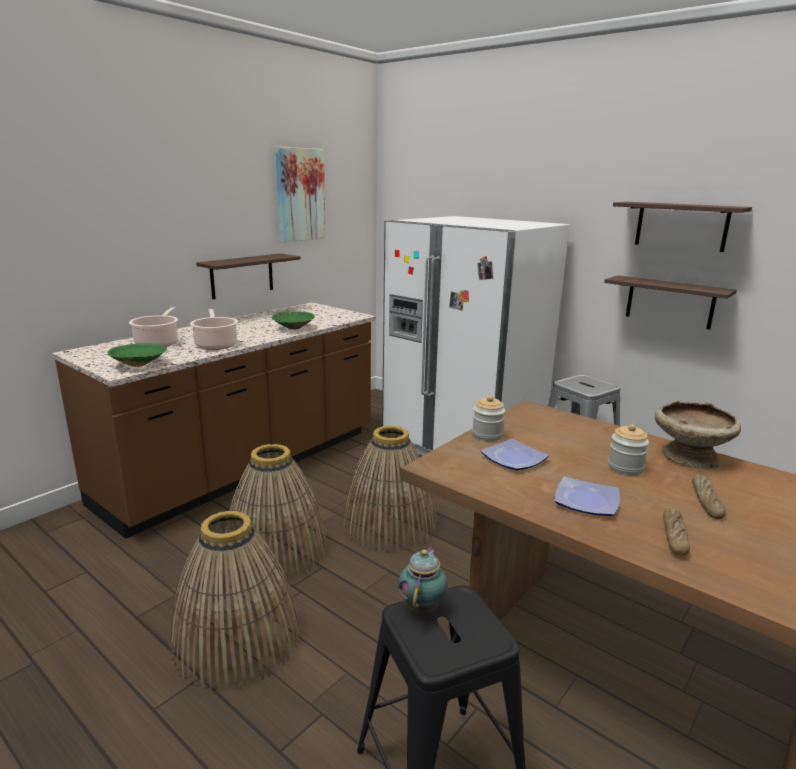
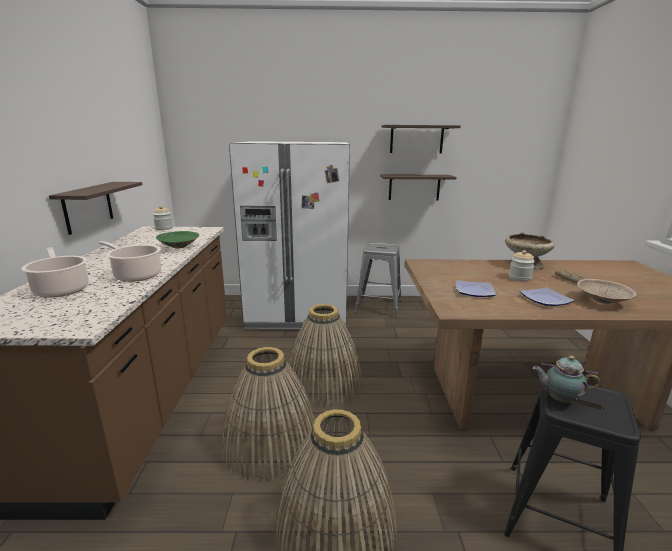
camera: 40 degrees left, 0 degrees up
(140, 364) = (92, 313): green bowl -> none
(300, 195) = (117, 123): picture -> none
(423, 606) = (559, 399): teapot -> teapot turned 45 degrees counterclockwise
(487, 435) = (434, 283): jar -> jar (164, 228)
(674, 537) = (602, 301): bread -> beige bowl

